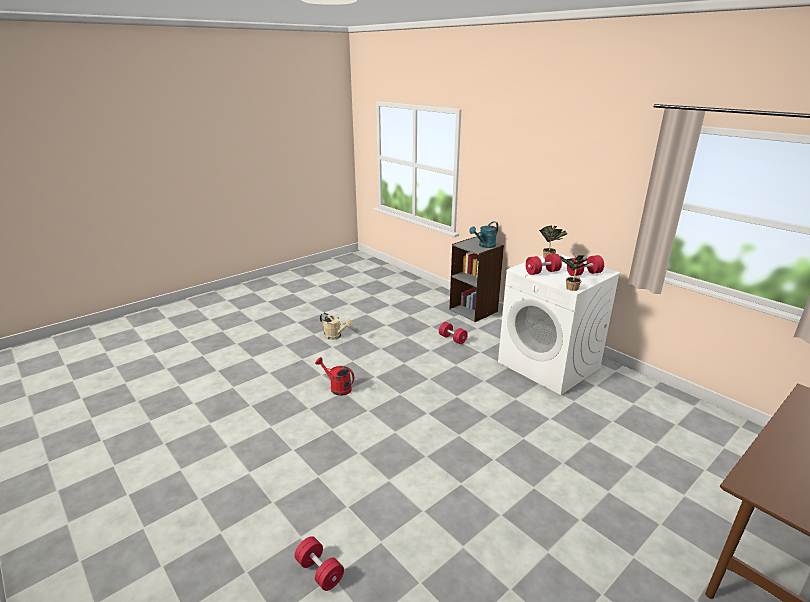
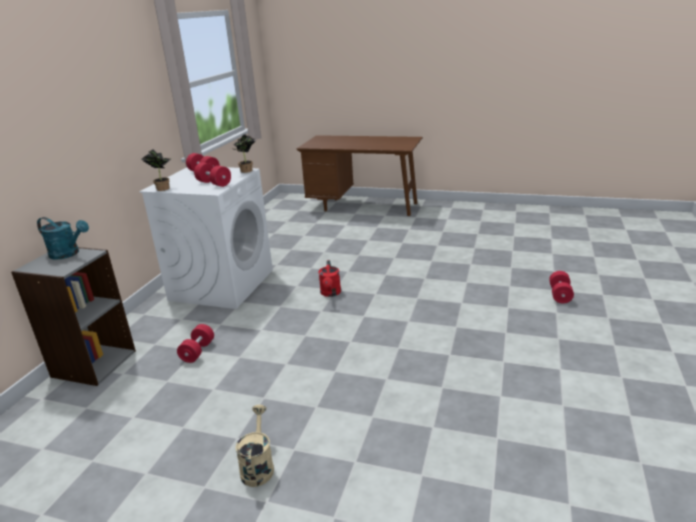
camera: 120 degrees left, 0 degrees up
(337, 388) = (385, 387): red watering can -> red watering can (330, 293)

